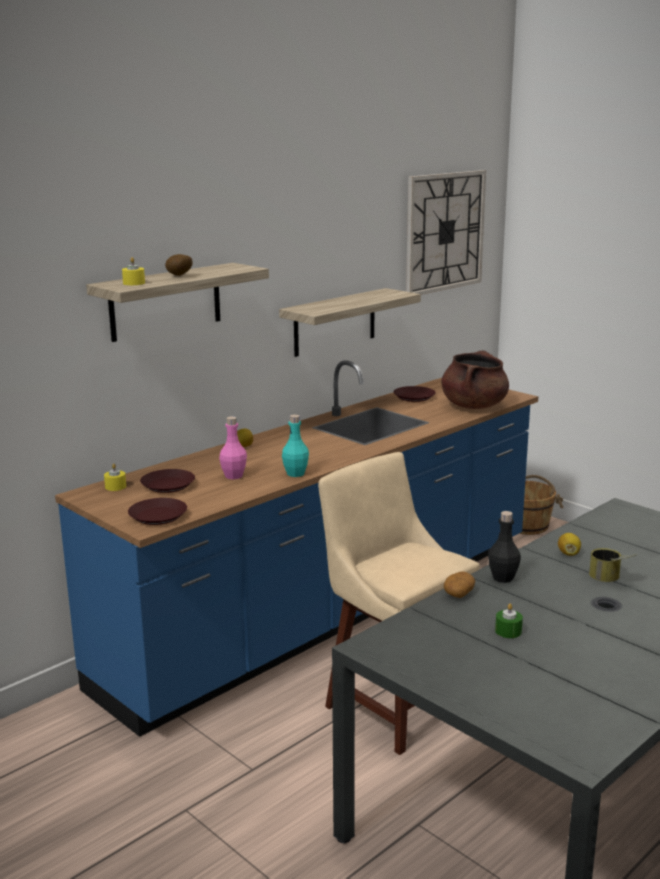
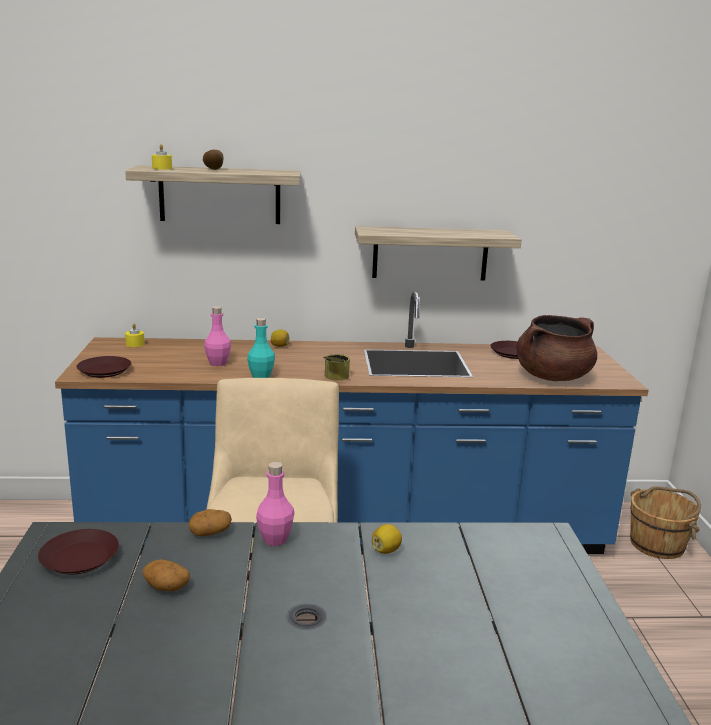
camera: 40 degrees right, 0 degrees up
(167, 485) = (163, 354): brown plate -> brown plate (79, 558)
(444, 232) = (611, 181): wall clock -> none
(503, 578) = (275, 539): black bottle -> pink bottle
(508, 631) = (166, 586): green candle -> potato
(611, 578) = (369, 595): can -> can (335, 378)

